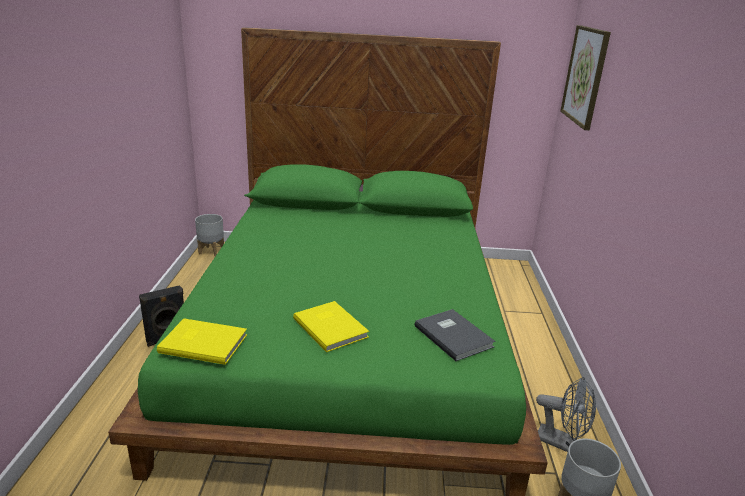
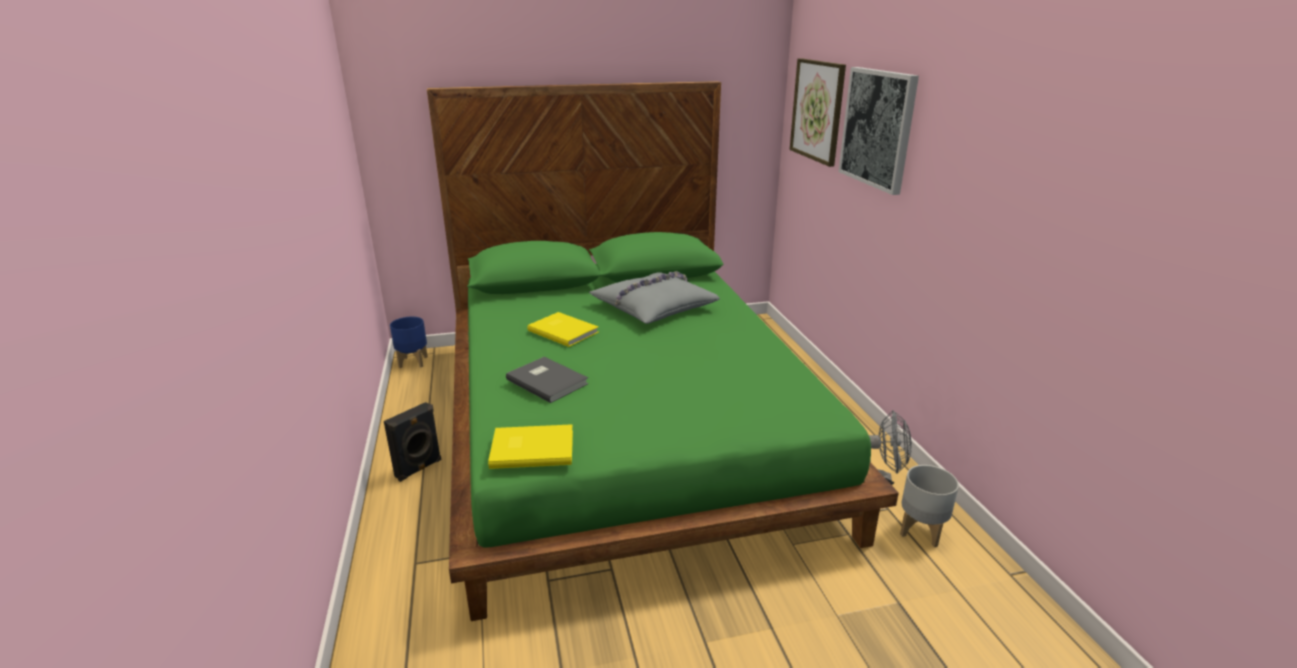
camera: 15 degrees left, 0 degrees up
(211, 251) = (413, 362): grey planter -> blue planter
(331, 327) = (653, 406): yellow book -> yellow book (563, 330)
(392, 237) = (653, 307): none -> grey pillow
(454, 335) = (776, 391): grey book -> grey book (548, 380)
(625, 96) = (878, 128): none -> picture

